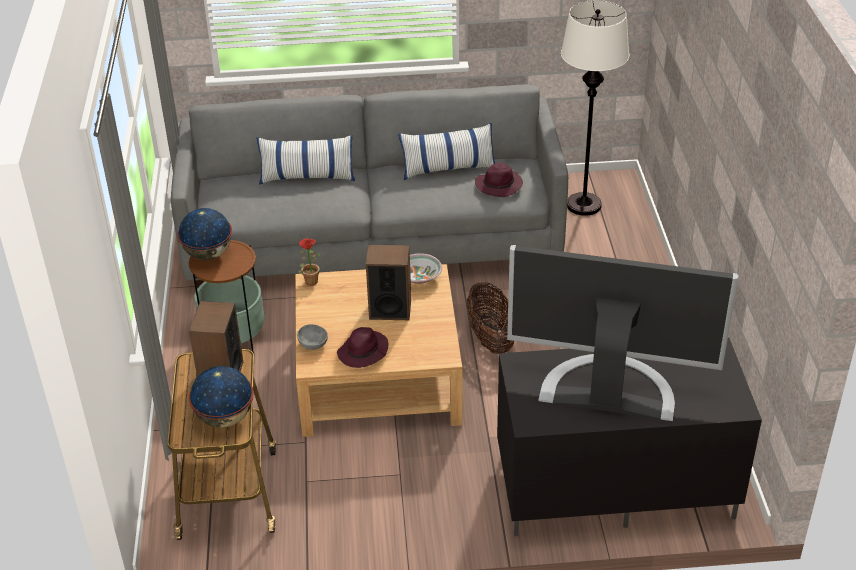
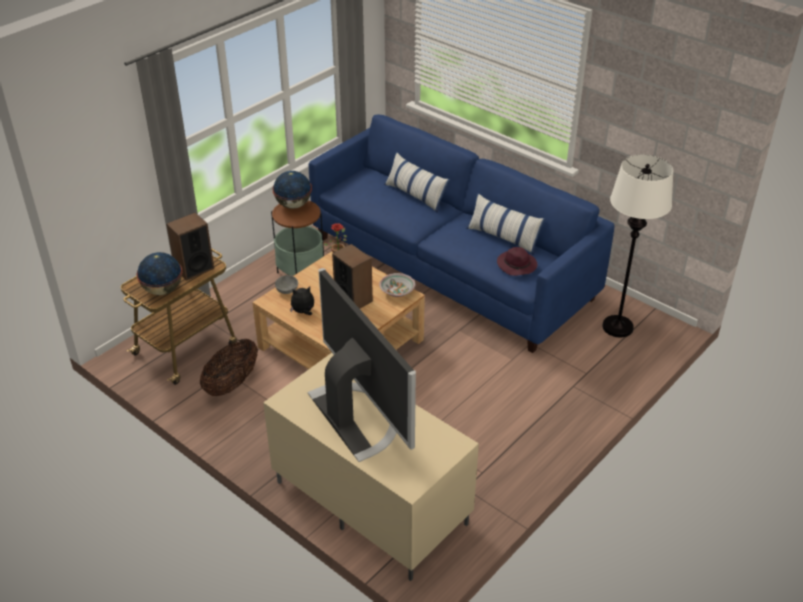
camera: 45 degrees right, 0 degrees up
(363, 353) = (303, 312): purple hat -> plush toy
(373, 241) = (451, 267): grey sofa -> blue sofa
(491, 338) = (433, 367): basket -> basket (232, 383)
(613, 488) = (368, 503): black tv stand -> beige tv stand

